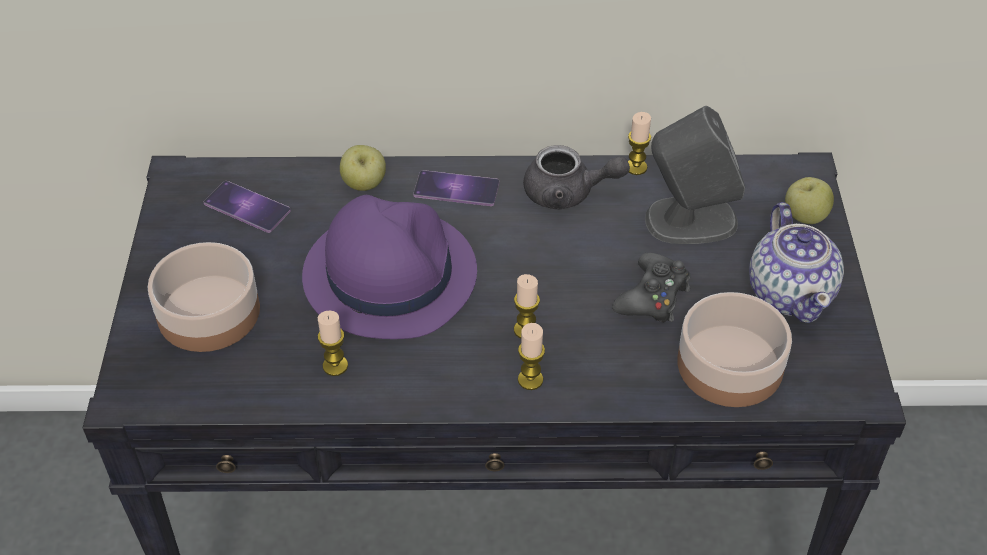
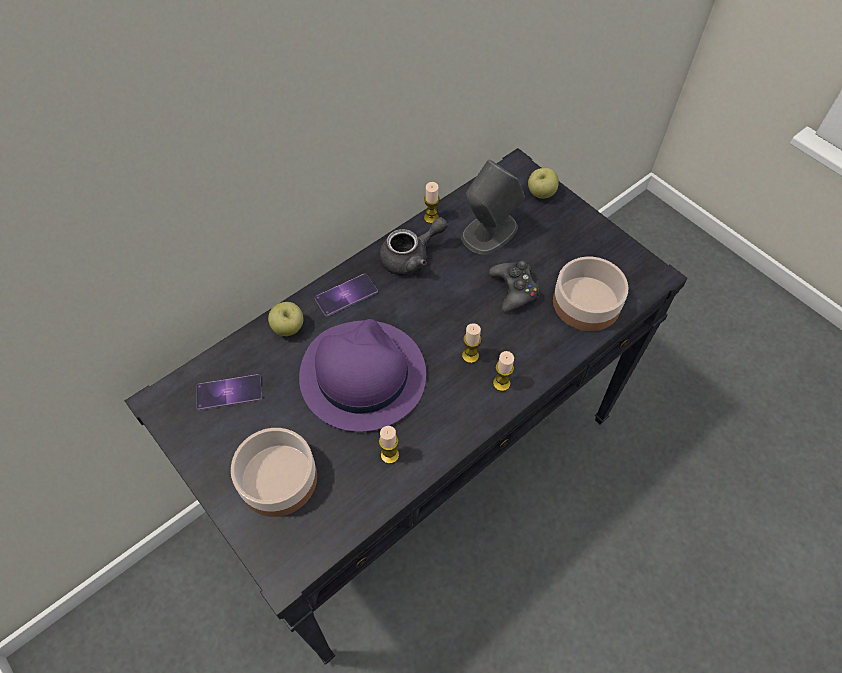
camera: 40 degrees left, 10 degrees up
(790, 293) = (575, 242): teapot -> none

